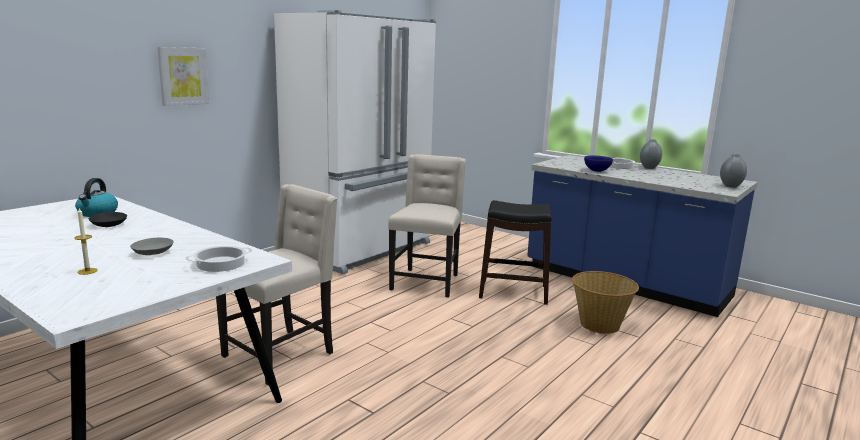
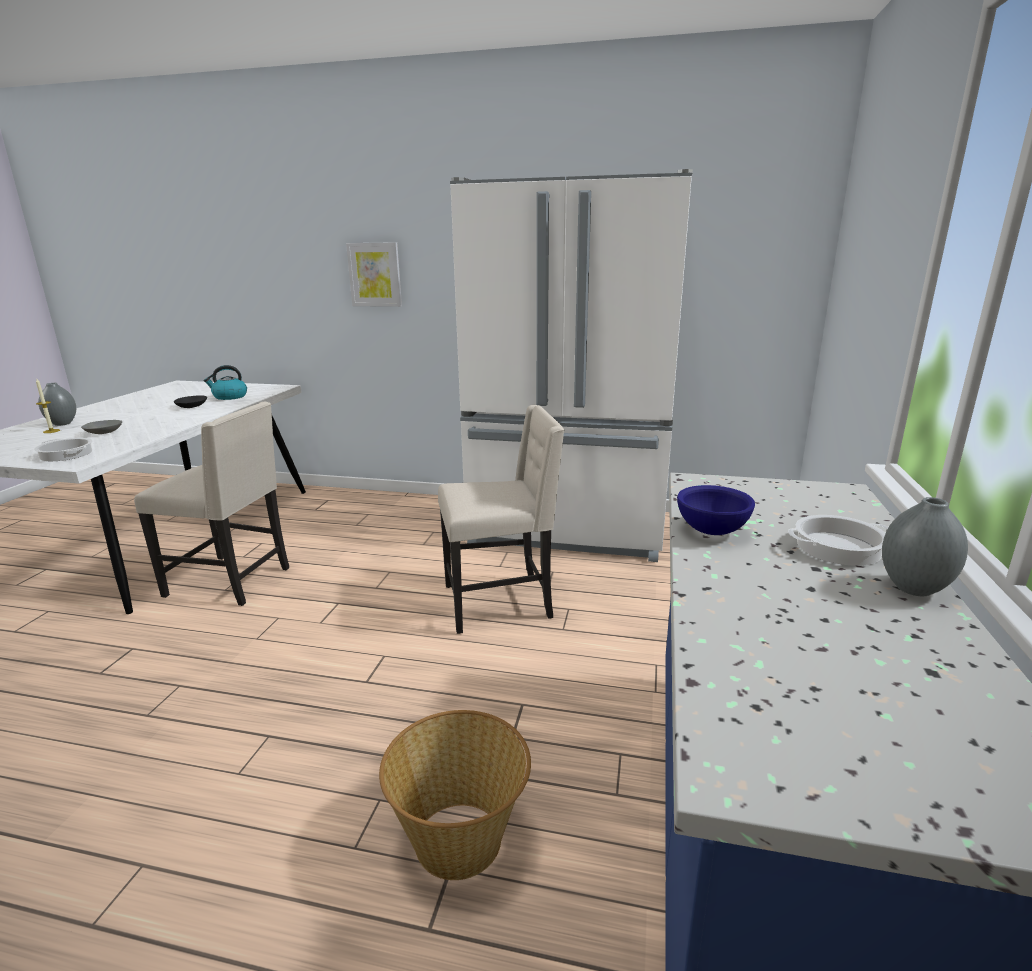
camera: 65 degrees right, 5 degrees up
(513, 291) = (536, 688): black stool -> none
(731, 186) = (882, 789): grey vase -> grey vase (62, 424)

